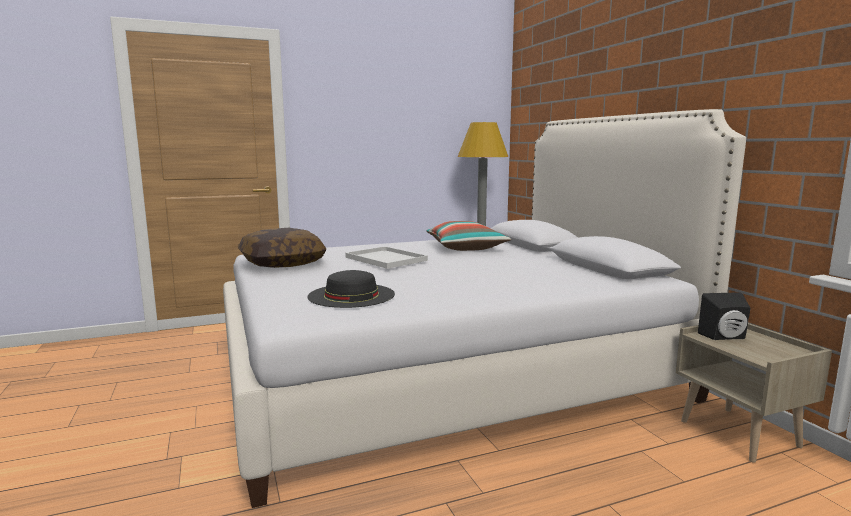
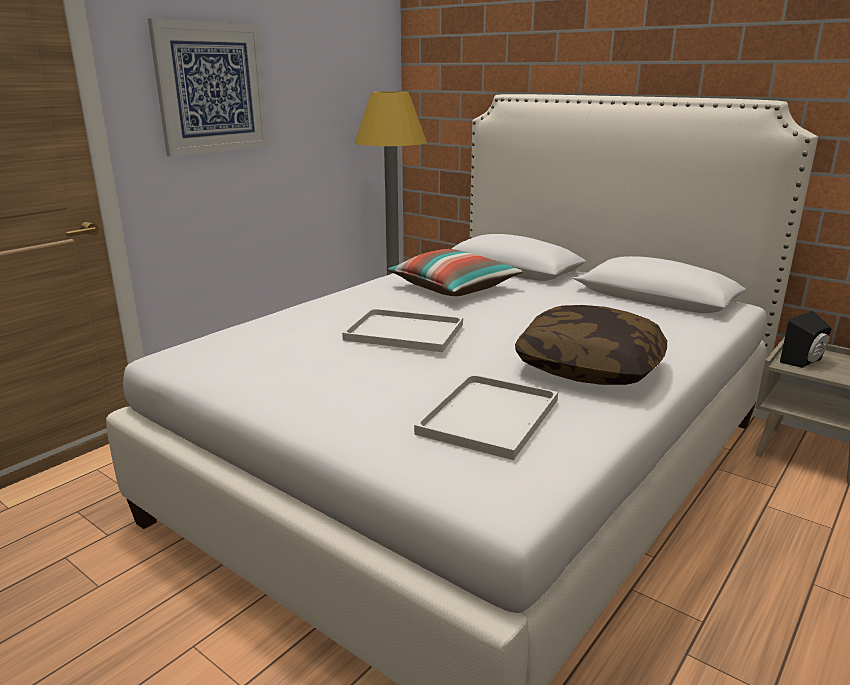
camera: 30 degrees left, 10 degrees up
(282, 263) = (262, 373): pillow -> pillow (588, 368)
(351, 295) = (489, 418): black hat -> white tray
(355, 117) = (212, 88): none -> picture

